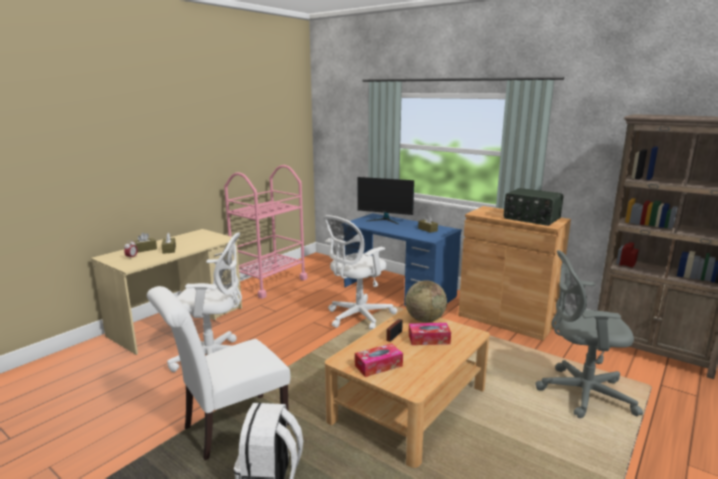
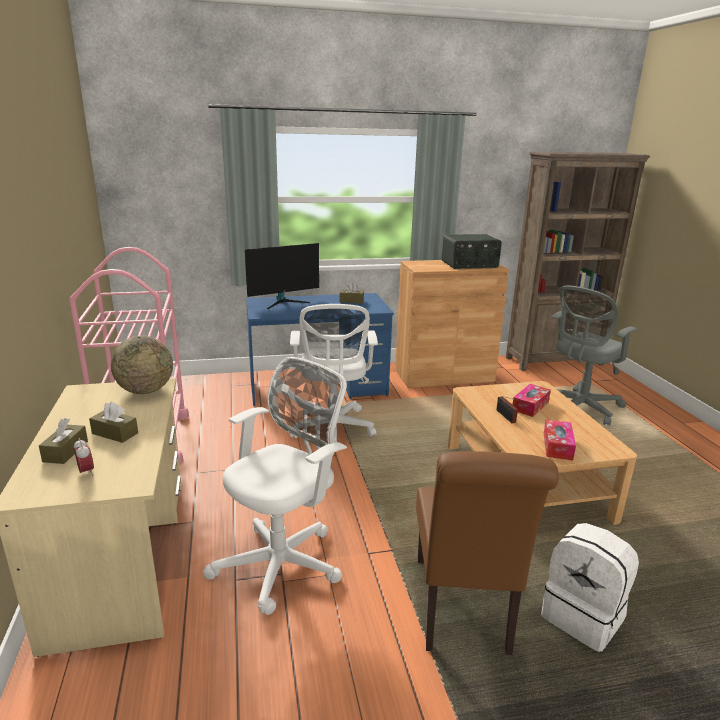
camera: 50 degrees left, 5 degrees up
(229, 429) = (463, 611): white chair -> brown chair
(425, 319) = (489, 391): globe -> globe (145, 391)

